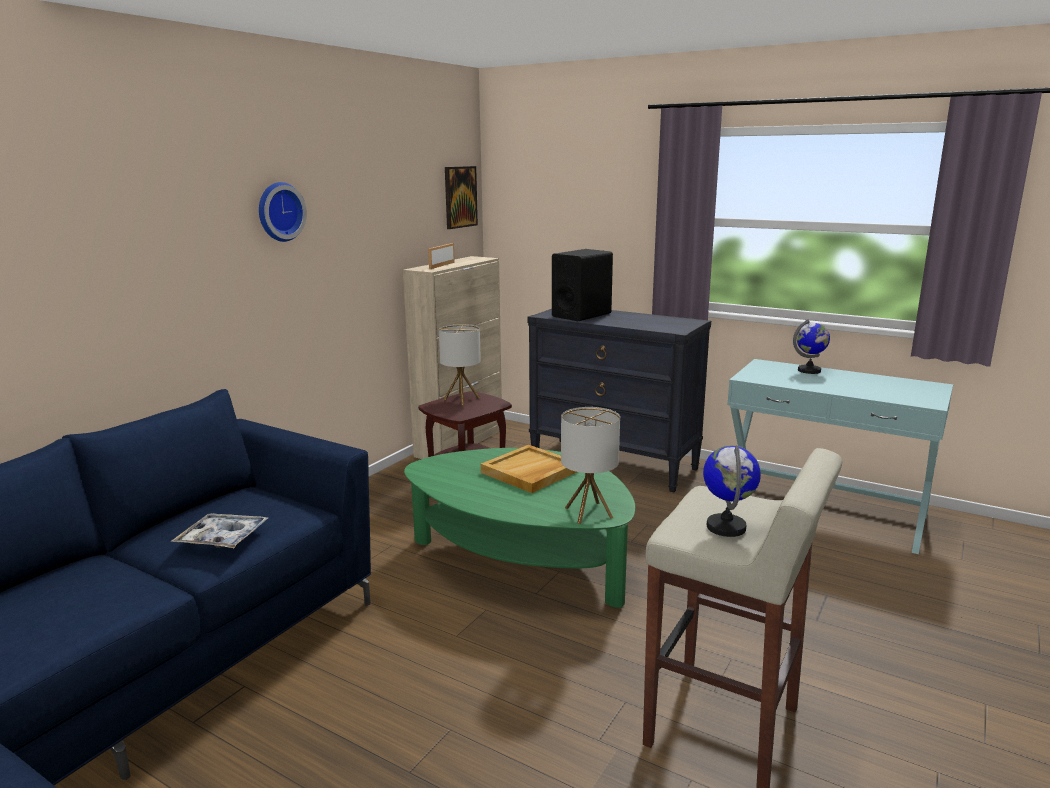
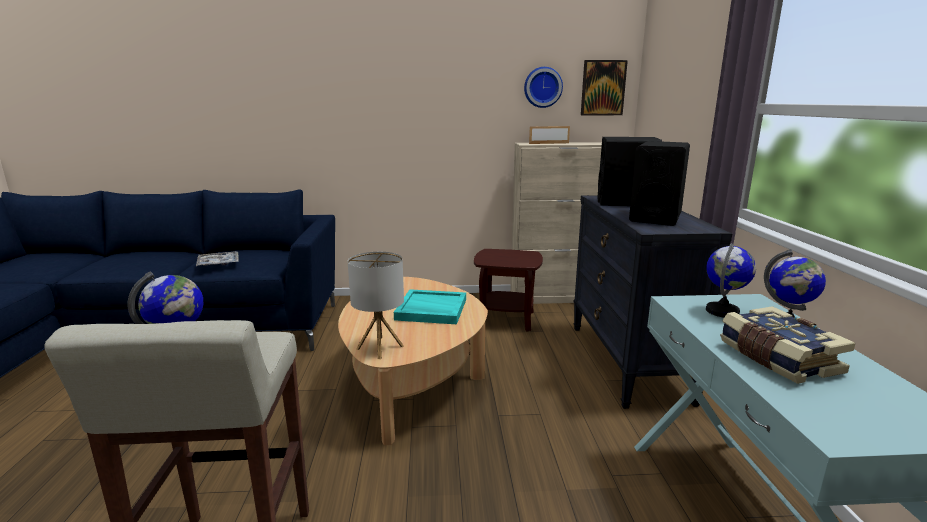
camera: 55 degrees right, 0 degrees up
(279, 212) = (398, 87): wall clock -> wall clock (542, 87)
(461, 399) = (517, 253): table lamp -> none
(522, 561) = (412, 379): green coffee table -> beige coffee table
(530, 472) = (431, 310): beige tray -> turquoise tray
(643, 321) = (655, 217): none -> black speaker
(774, 374) = (722, 311): none -> globe
(847, 386) = (777, 358): none -> book

